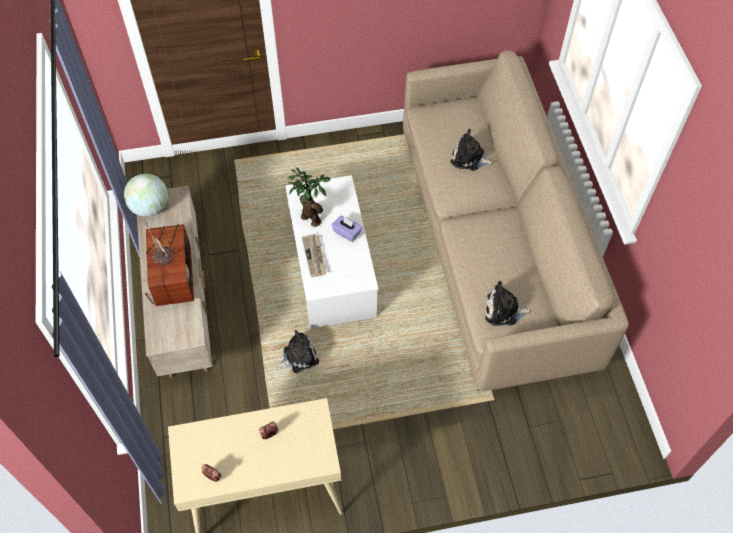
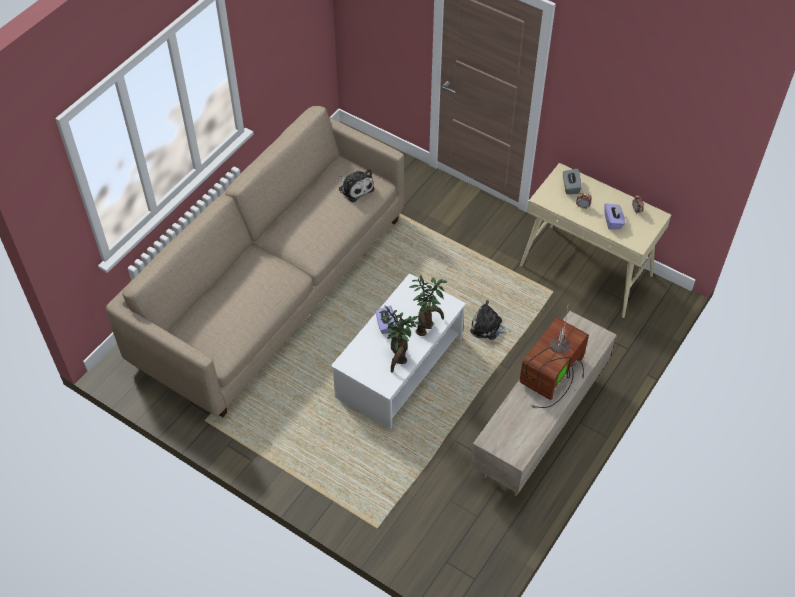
camera: 135 degrees left, 5 degrees down
(150, 208) = (521, 447): globe -> none
(226, 442) = (613, 221): none -> purple tissue box
(302, 449) = (570, 187): none -> grey tissue box
(315, 256) = (427, 327): newspaper -> potted plant
(469, 158) = (242, 290): plush toy -> none

